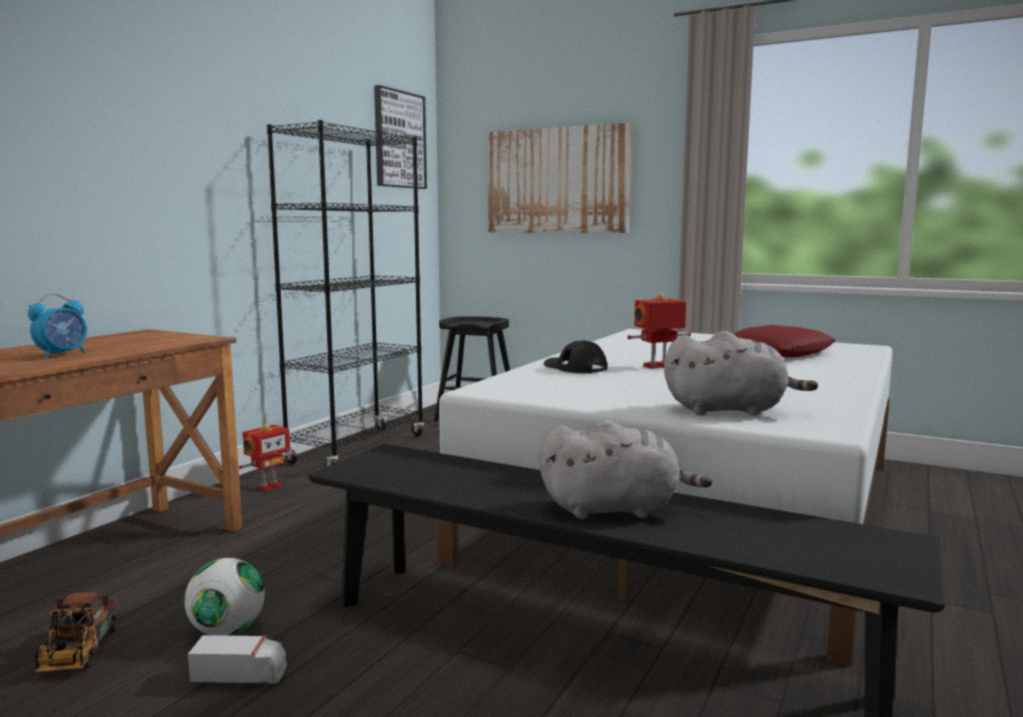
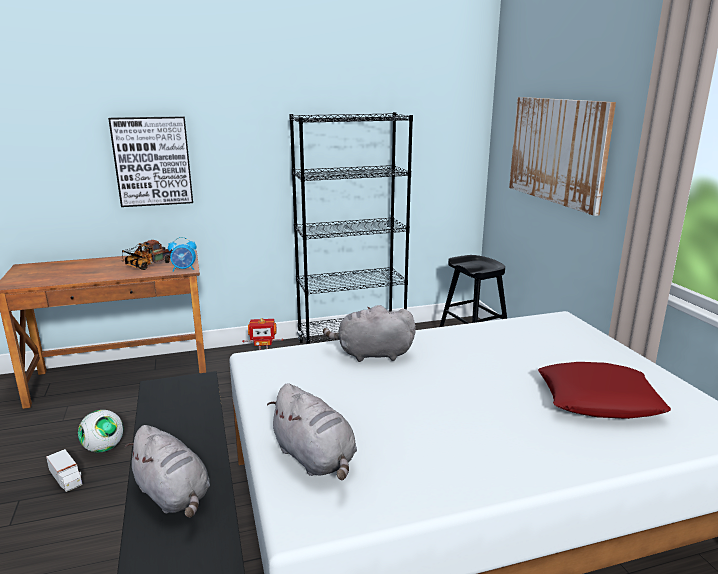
camera: 45 degrees right, 10 degrees up
(62, 354) = (104, 271): alarm clock -> alarm clock (184, 269)
(76, 655) = (54, 429): toy truck -> toy truck (147, 265)
(399, 140) = (440, 105): picture -> picture (152, 161)
(575, 367) = (371, 354): black cap -> grey plush toy
(657, 367) = (428, 378): toy robot -> none

